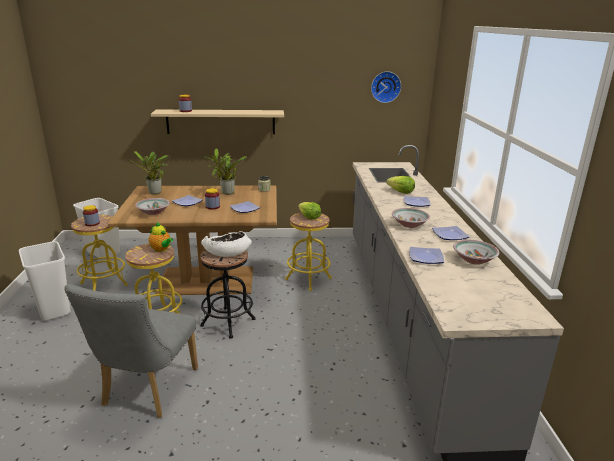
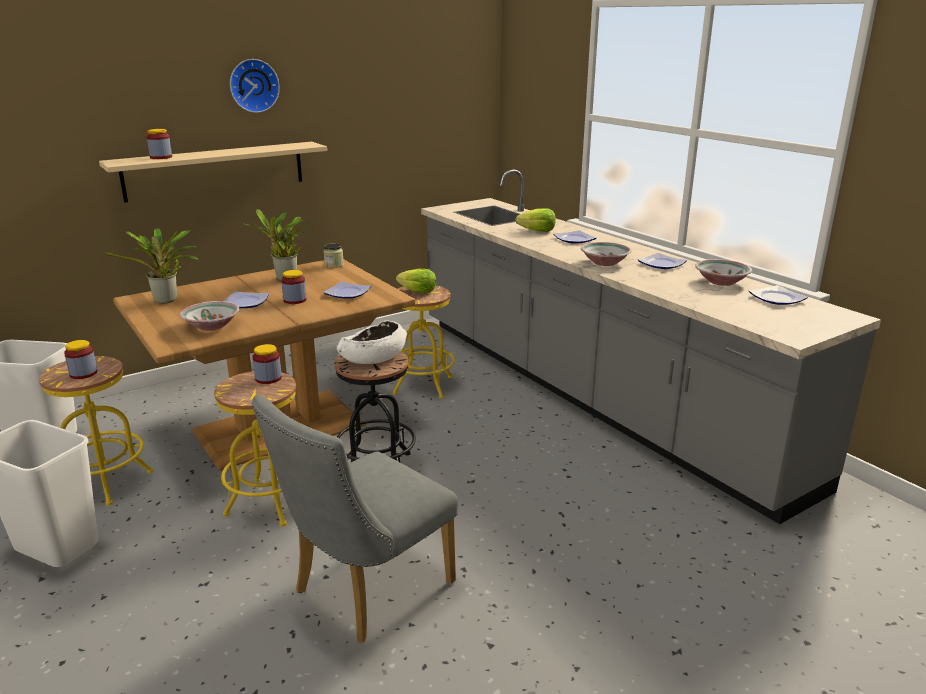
camera: 30 degrees left, 0 degrees up
(146, 391) = (364, 592): grey chair -> grey chair turned 60 degrees clockwise
(161, 249) = (268, 378): teapot -> jar
(385, 87) = (445, 94): wall clock -> wall clock (253, 85)
(426, 258) = (677, 290): plate -> plate (778, 299)

